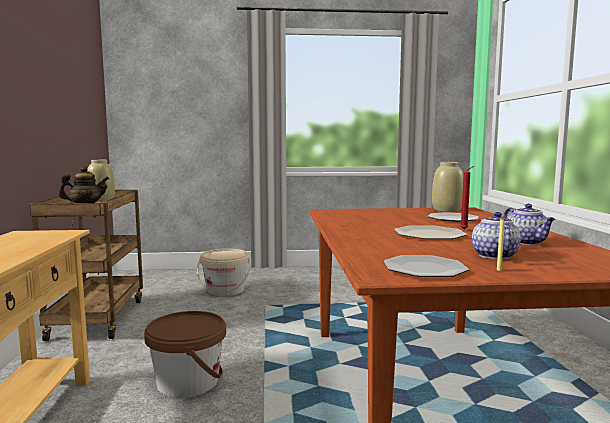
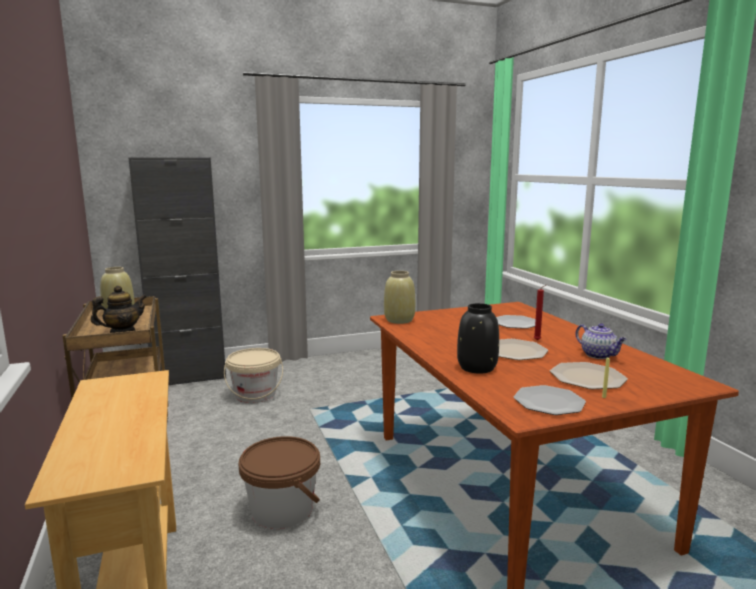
camera: 15 degrees left, 5 degrees up
(180, 274) = (189, 378): none -> black cabinet
(371, 242) = (476, 367): none -> black vase
(447, 210) = (500, 308): beige vase -> beige vase (400, 320)
(493, 255) = (586, 377): teapot -> plate

